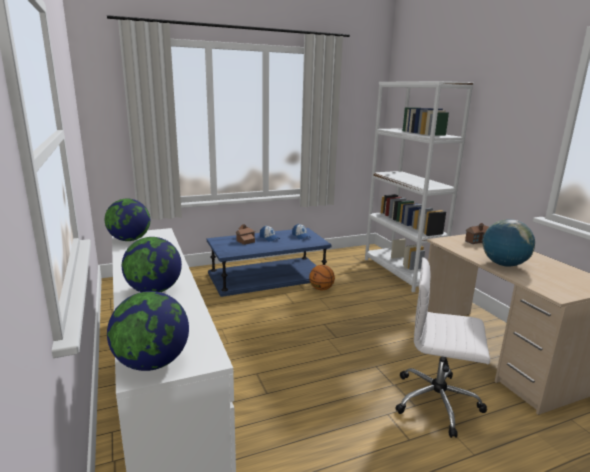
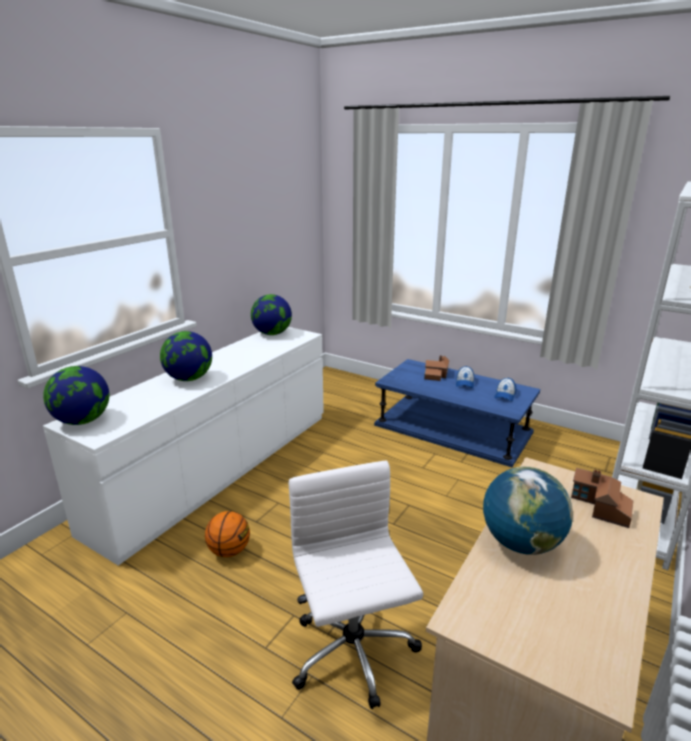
camera: 55 degrees right, 5 degrees up
(321, 289) = (480, 471): basketball -> basketball (229, 551)

